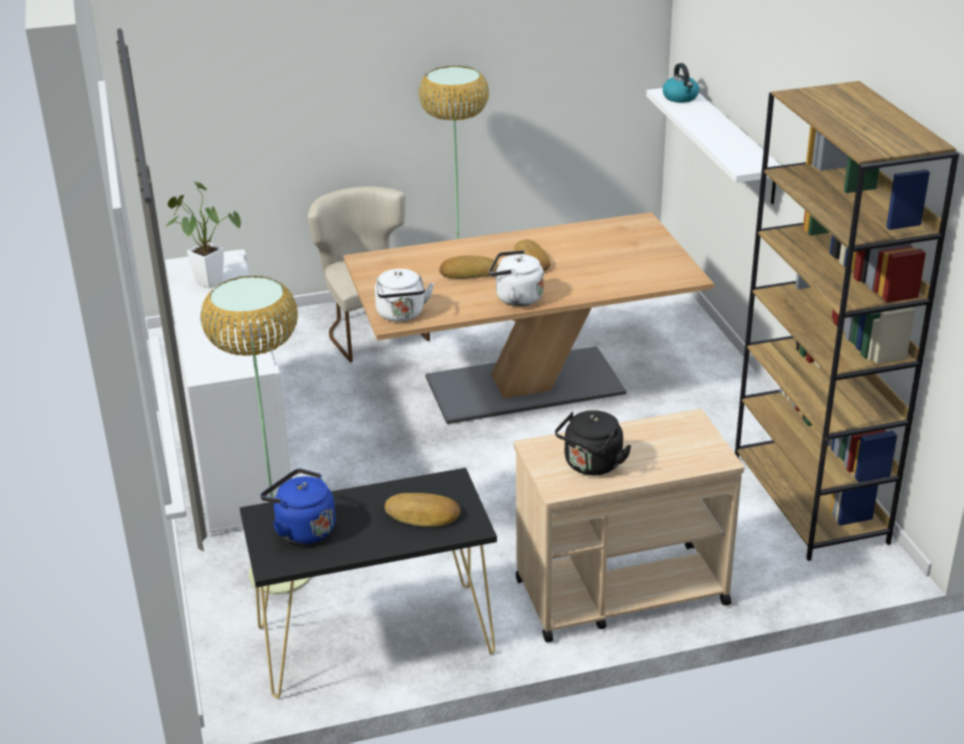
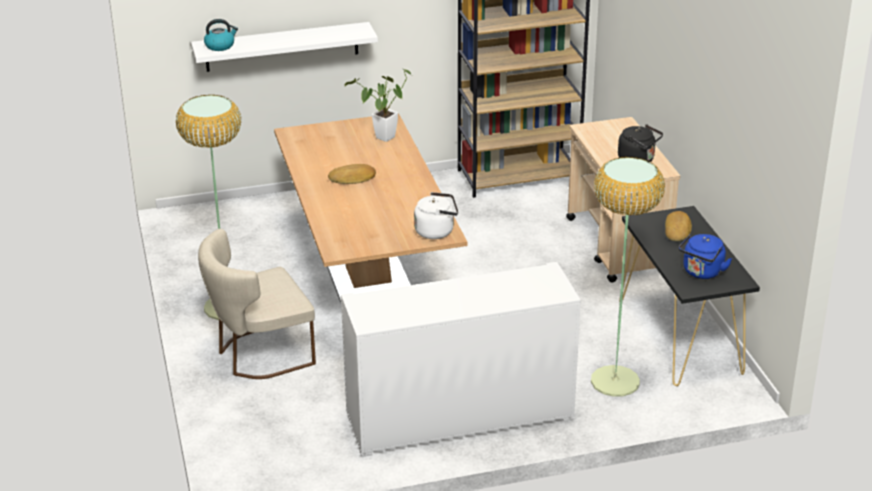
camera: 90 degrees left, 0 degrees up
(205, 281) = (403, 308): potted plant -> potted plant (382, 139)
(468, 272) = (367, 204): bread -> none
(515, 298) = (414, 185): white kettle -> none

